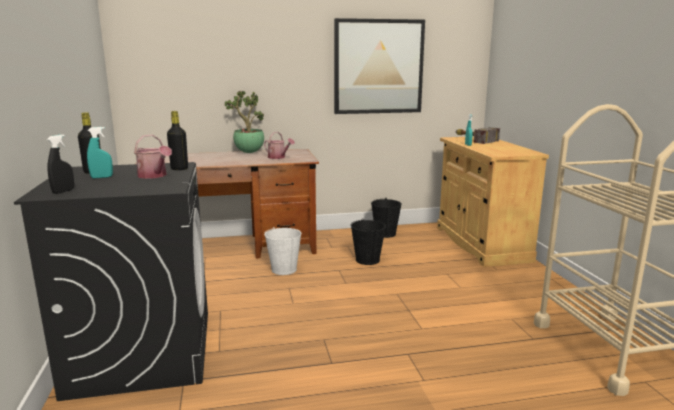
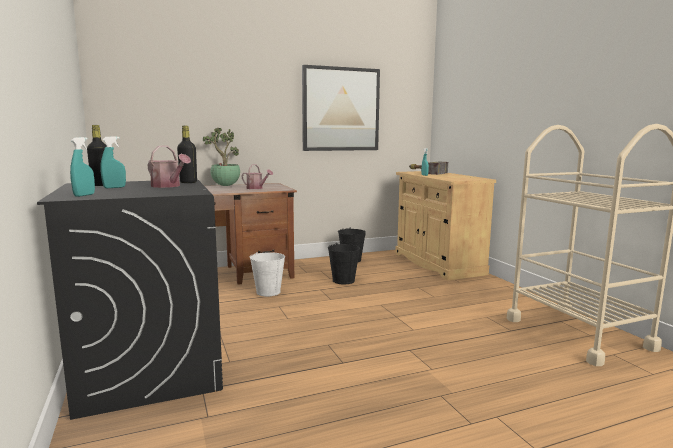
camera: 10 degrees left, 5 degrees down
(63, 191) = (84, 195): black spray bottle -> turquoise spray bottle

